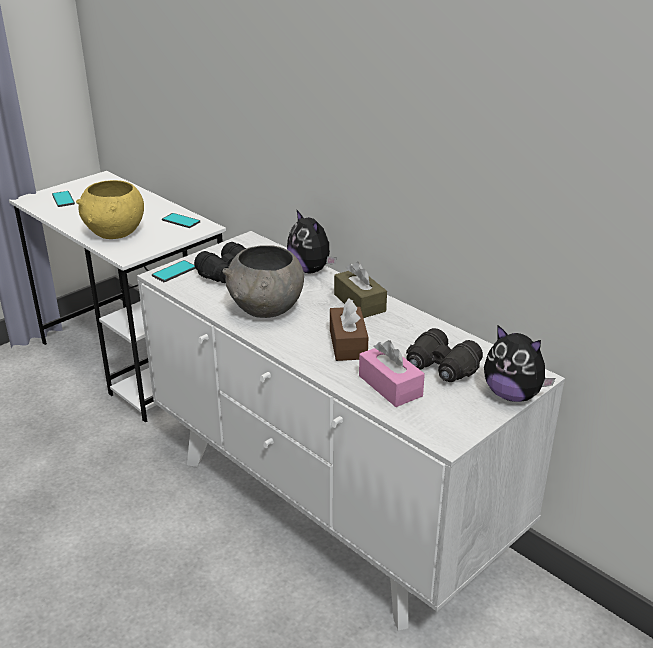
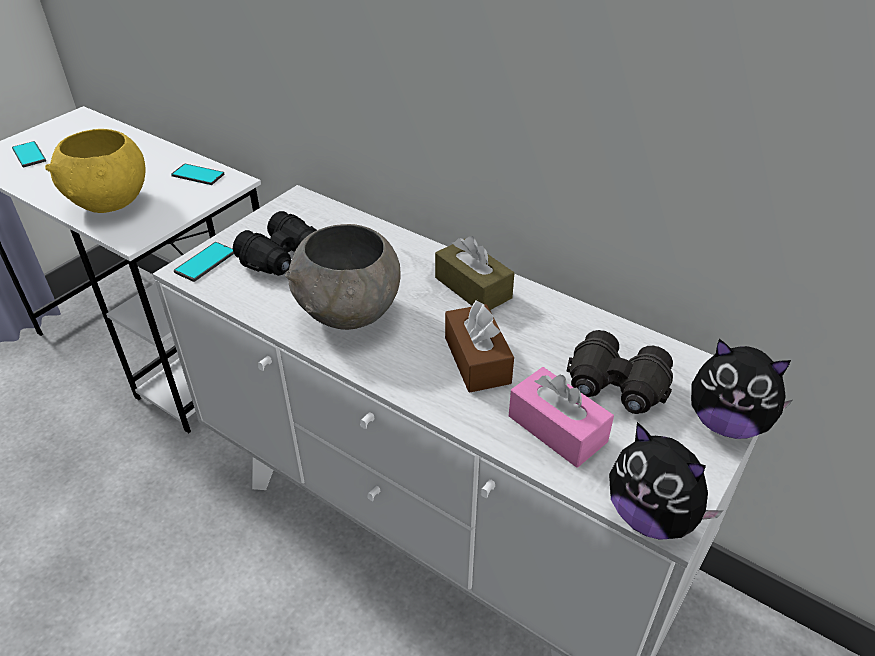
camera: 10 degrees left, 10 degrees up
(311, 270) = (393, 240): plush toy -> plush toy (651, 516)

